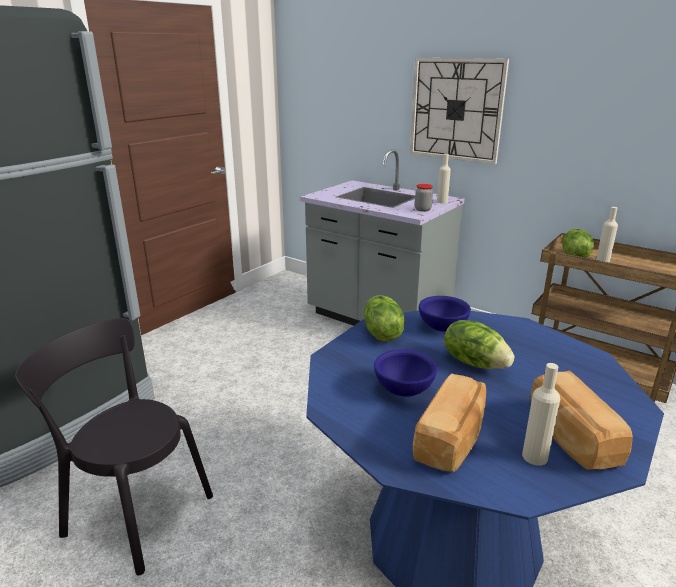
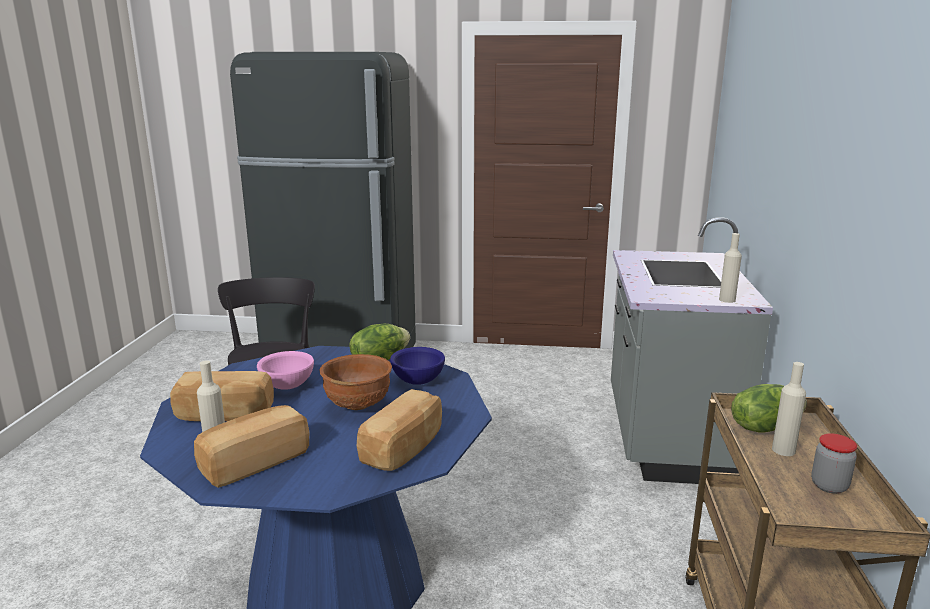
camera: 60 degrees right, 5 degrees down
(404, 389) = (288, 386): blue bowl -> pink bowl
(423, 209) = (672, 297): jar -> jar (829, 486)
(456, 110) = (793, 177): wall clock -> none
(475, 362) = (359, 405): lettuce -> brown bowl
(567, 360) = (404, 448): none -> bread

